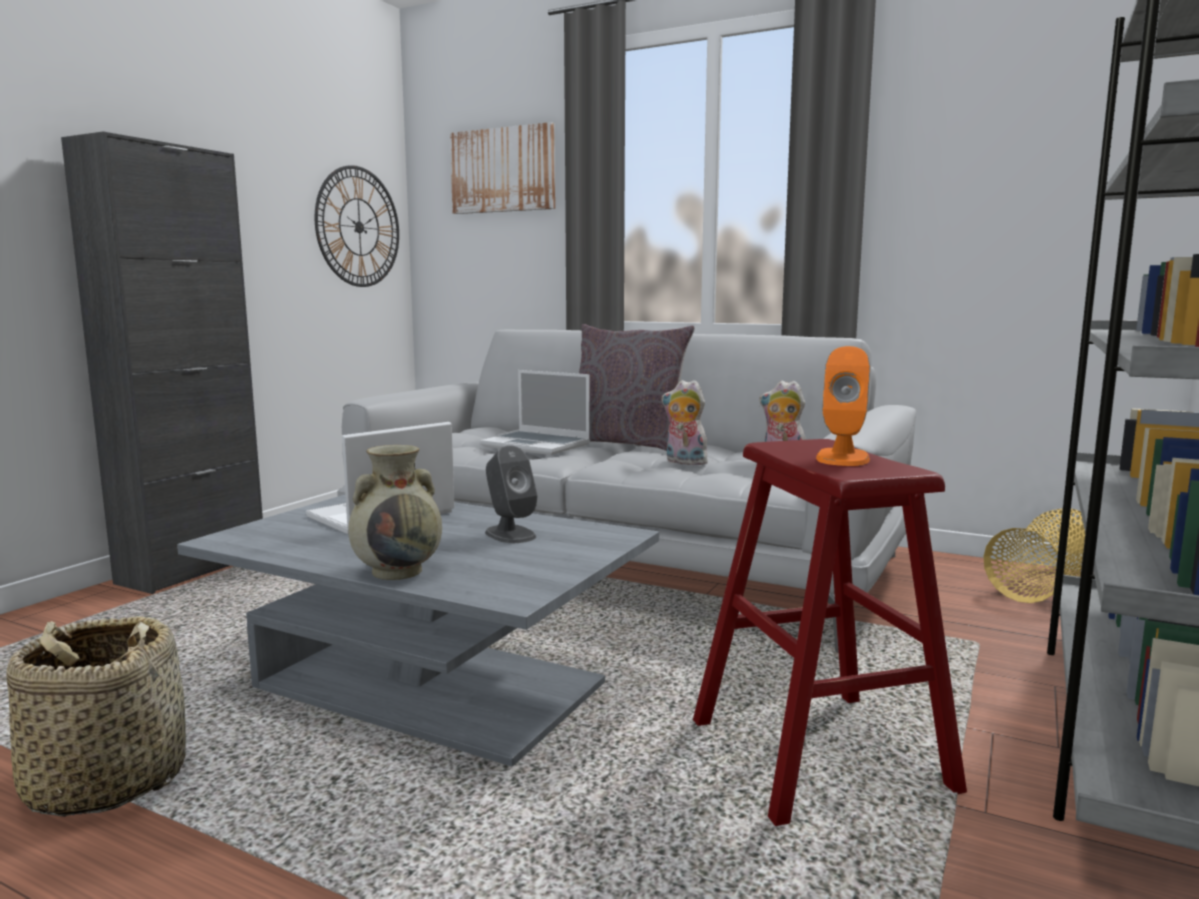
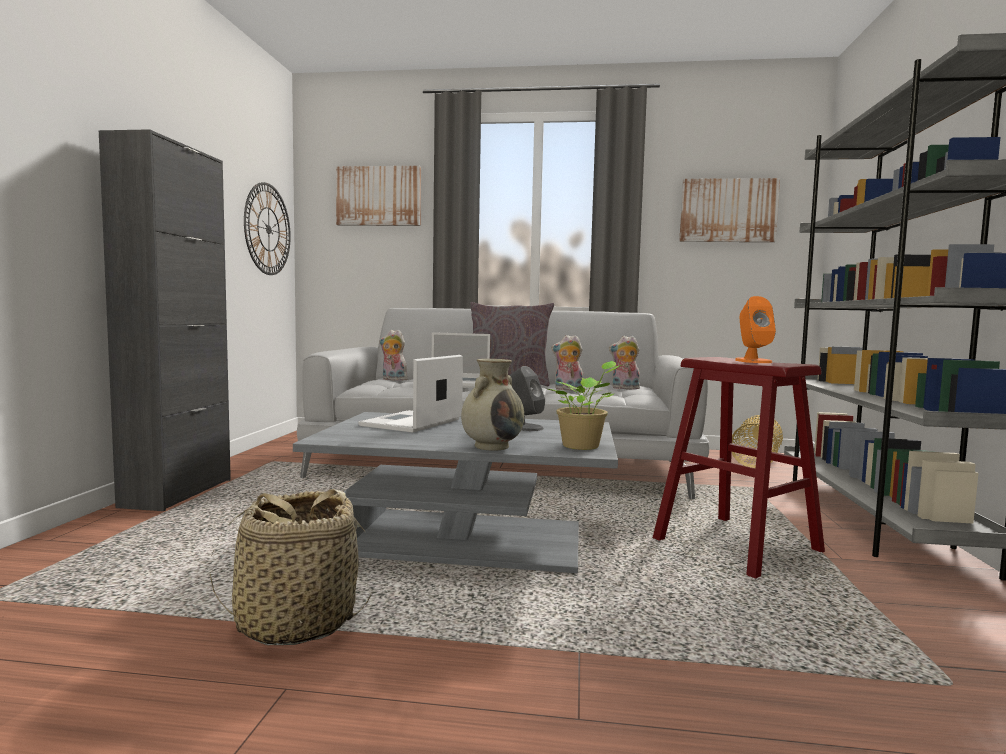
camera: 20 degrees left, 5 degrees down
(477, 433) = (393, 380): none -> plush toy
(523, 583) = (583, 446): none -> potted plant
(1025, 157) = (728, 210): none -> picture

